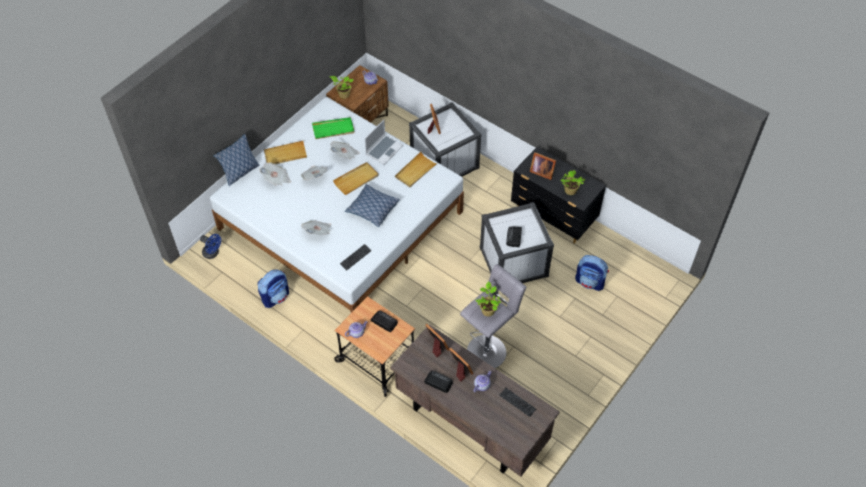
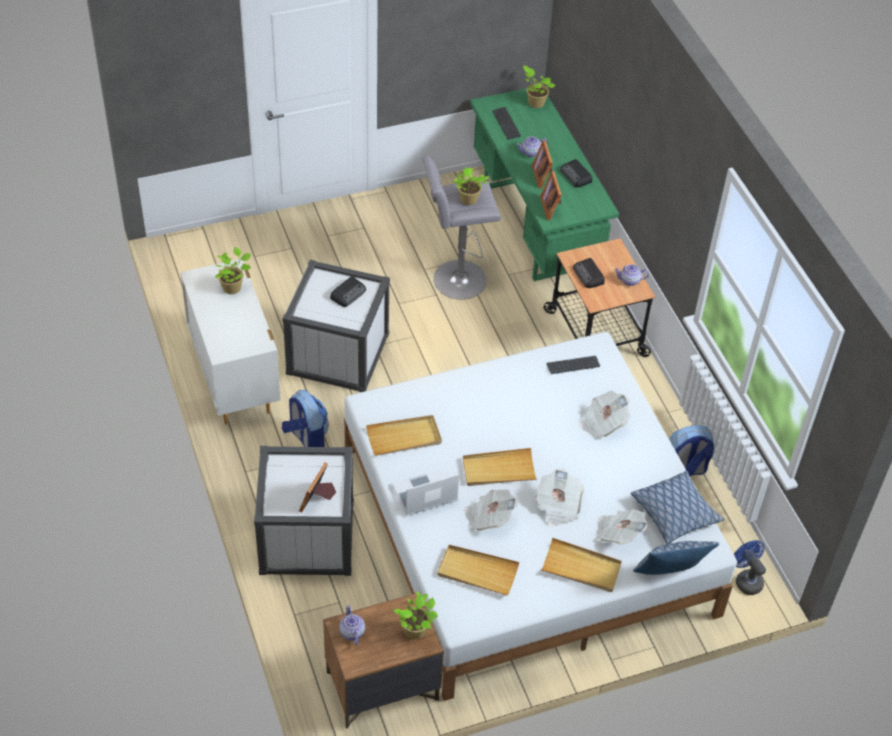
camera: 150 degrees left, 5 degrees down
(333, 129) = (477, 572): green tray -> beige tray
(372, 209) = (506, 415): pillow -> pillow (675, 513)
(470, 424) = (535, 227): brown desk -> green desk
(513, 437) = (535, 102): none -> potted plant
(541, 171) = (242, 329): picture frame -> none
(553, 218) = (234, 377): black dresser -> white dresser
(590, 282) = (269, 285): backpack -> backpack (306, 439)

